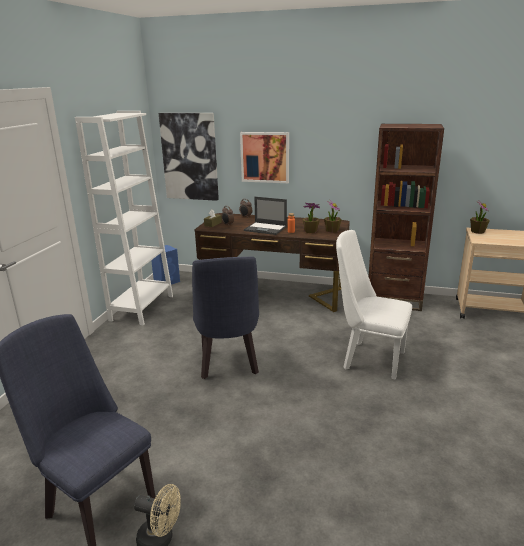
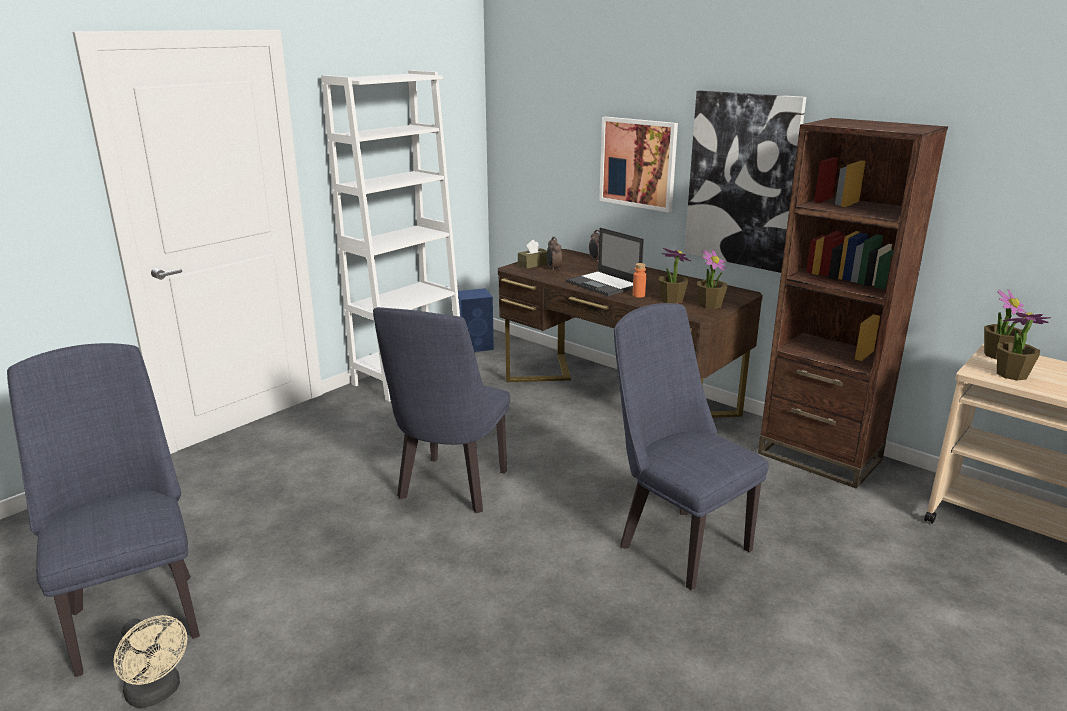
camera: 25 degrees right, 0 degrees up
(190, 157) = (532, 152): picture -> picture (742, 180)
(368, 358) = (676, 542): white chair -> blue chair
(492, 239) = (1011, 374): none -> potted plant

